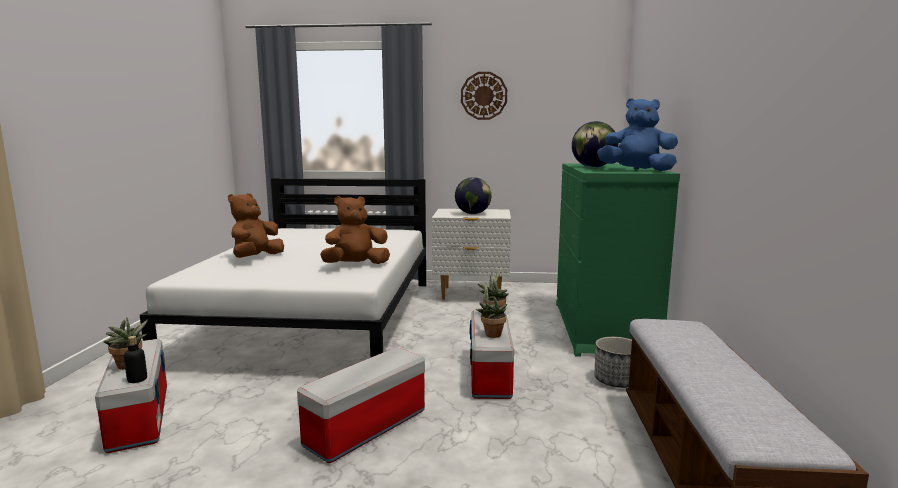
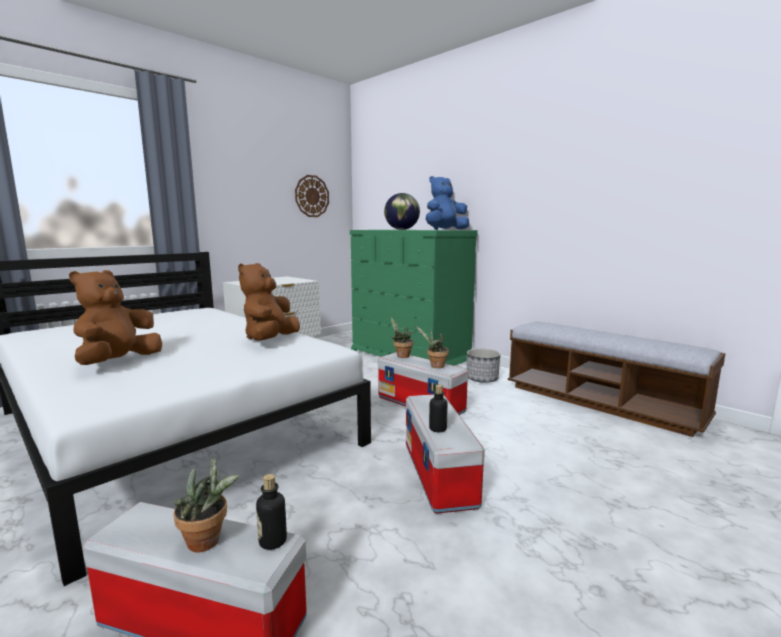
camera: 50 degrees left, 0 degrees up
(256, 258) = (118, 362): brown plush toy -> brown plush toy turned 45 degrees clockwise
(338, 376) = (437, 429): none -> bottle
(473, 214) = (275, 281): globe -> none
(484, 96) = (247, 167): wall clock -> wall clock (312, 196)

